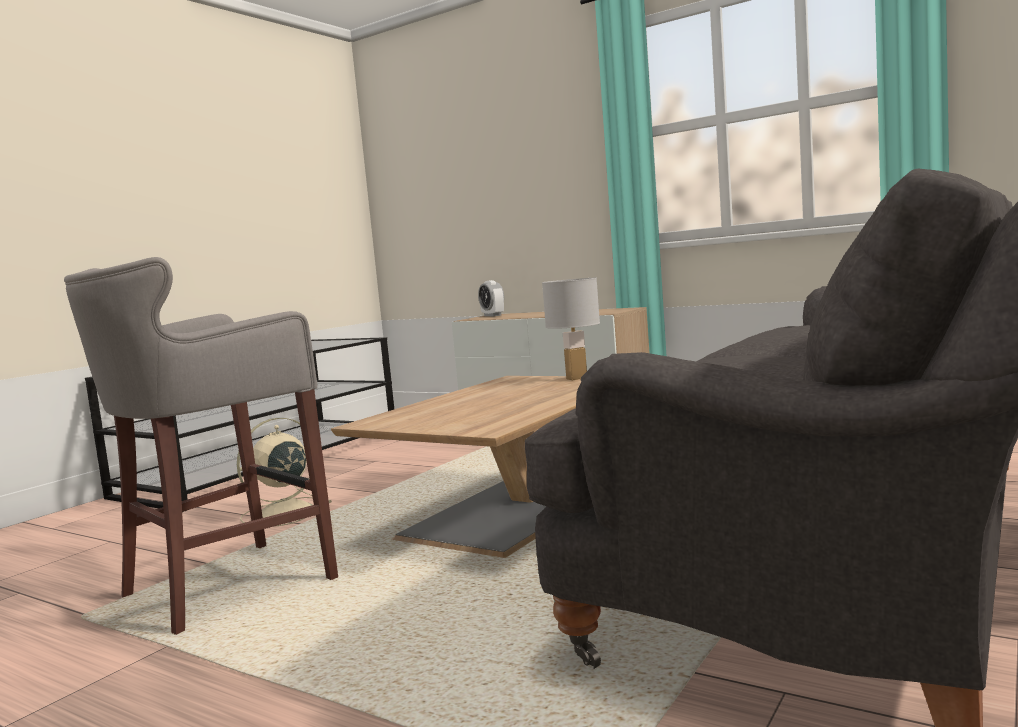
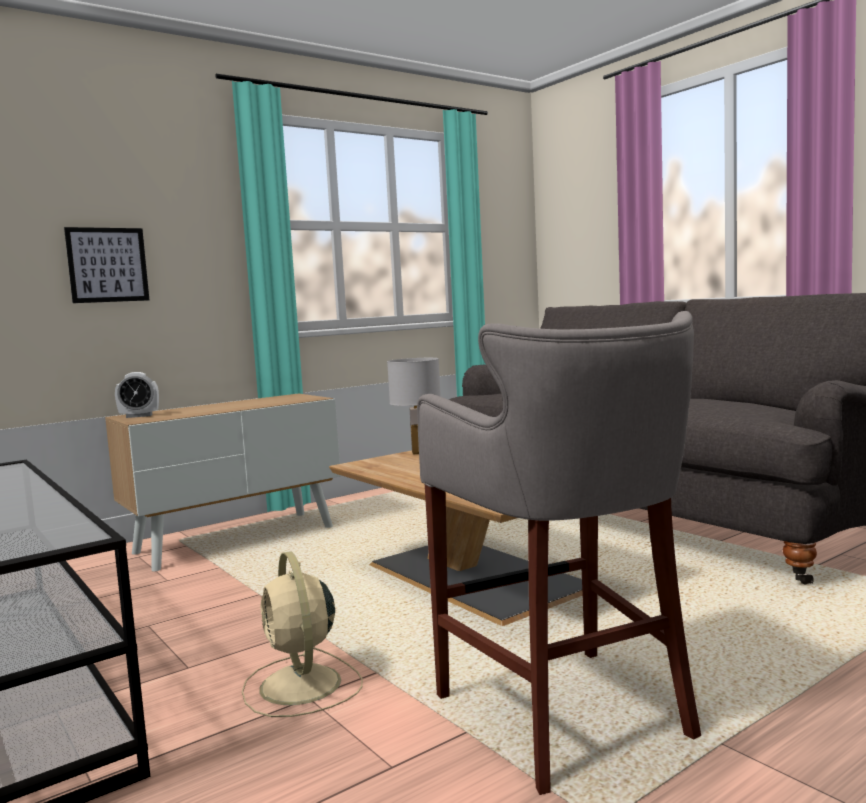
camera: 70 degrees left, 0 degrees up
(515, 192) = (107, 265): none -> picture

